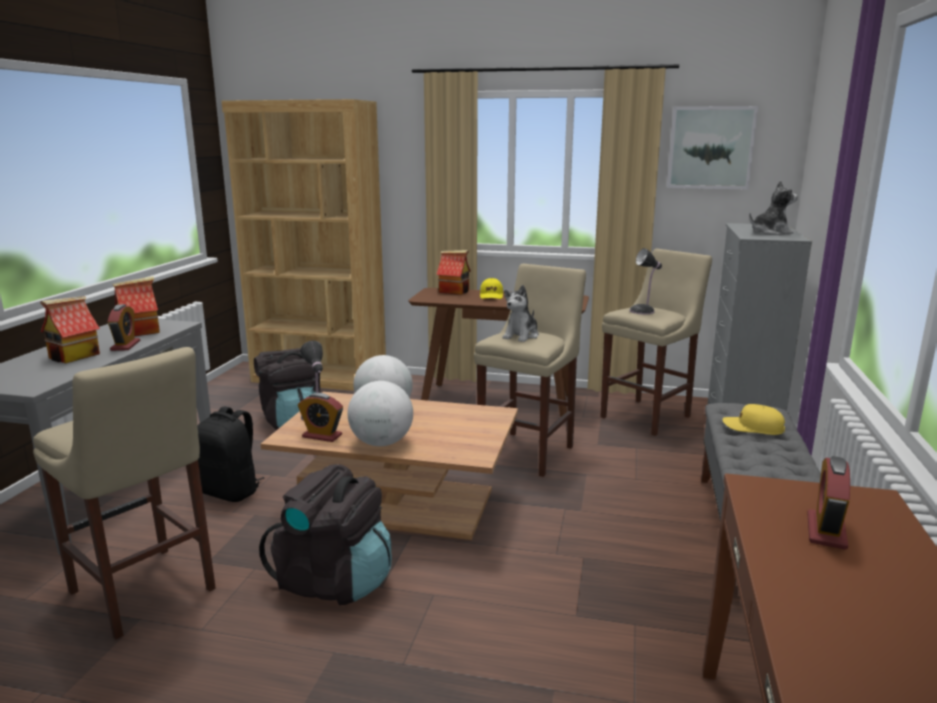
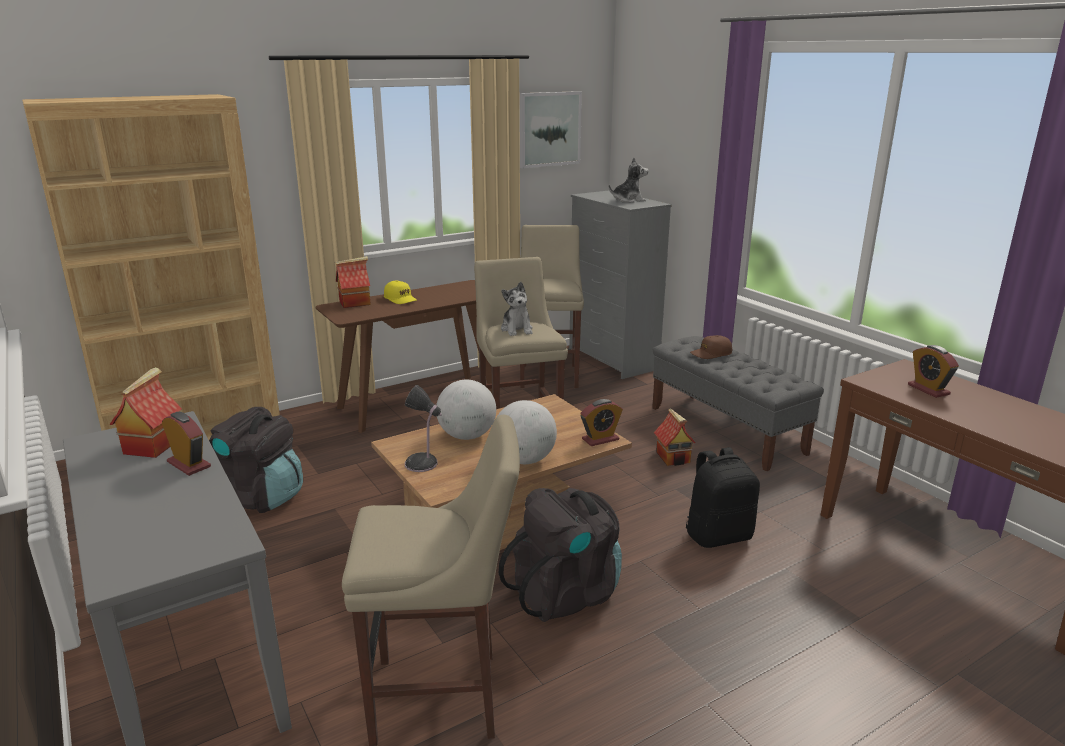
camera: 45 degrees left, 5 degrees up
(74, 356) = (162, 498): toy house -> toy house (673, 457)
(230, 491) = (337, 585): black backpack -> black backpack (718, 535)
(322, 436) = (467, 476): alarm clock -> alarm clock (600, 439)
(643, 311) = (546, 283): table lamp -> none
(753, 427) = (711, 354): yellow cap -> brown cap
(770, 233) = (628, 200): plush toy -> plush toy turned 45 degrees clockwise

